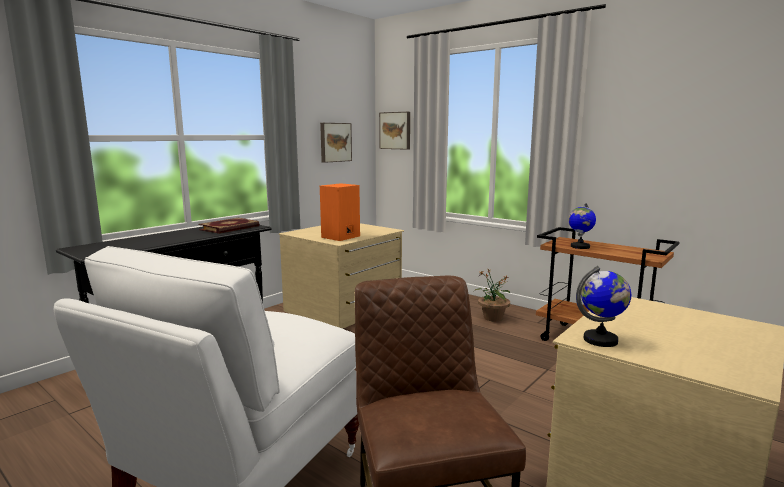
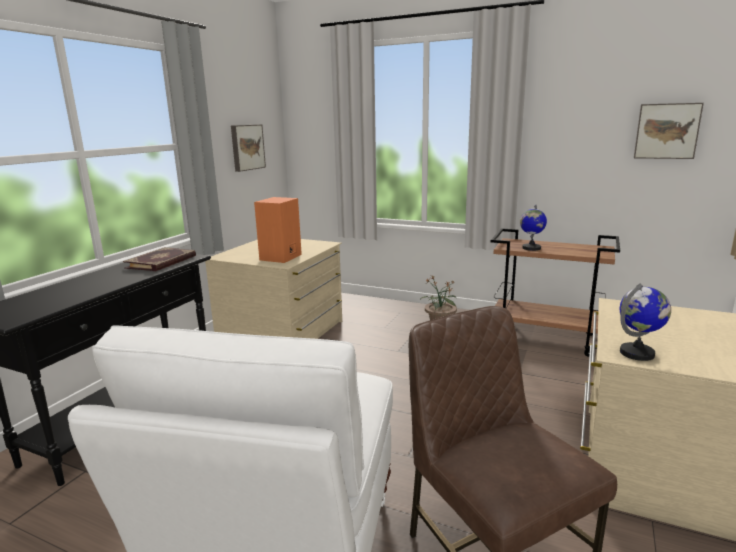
camera: 15 degrees left, 5 degrees up
(395, 130) = (309, 131): picture -> picture (666, 131)

